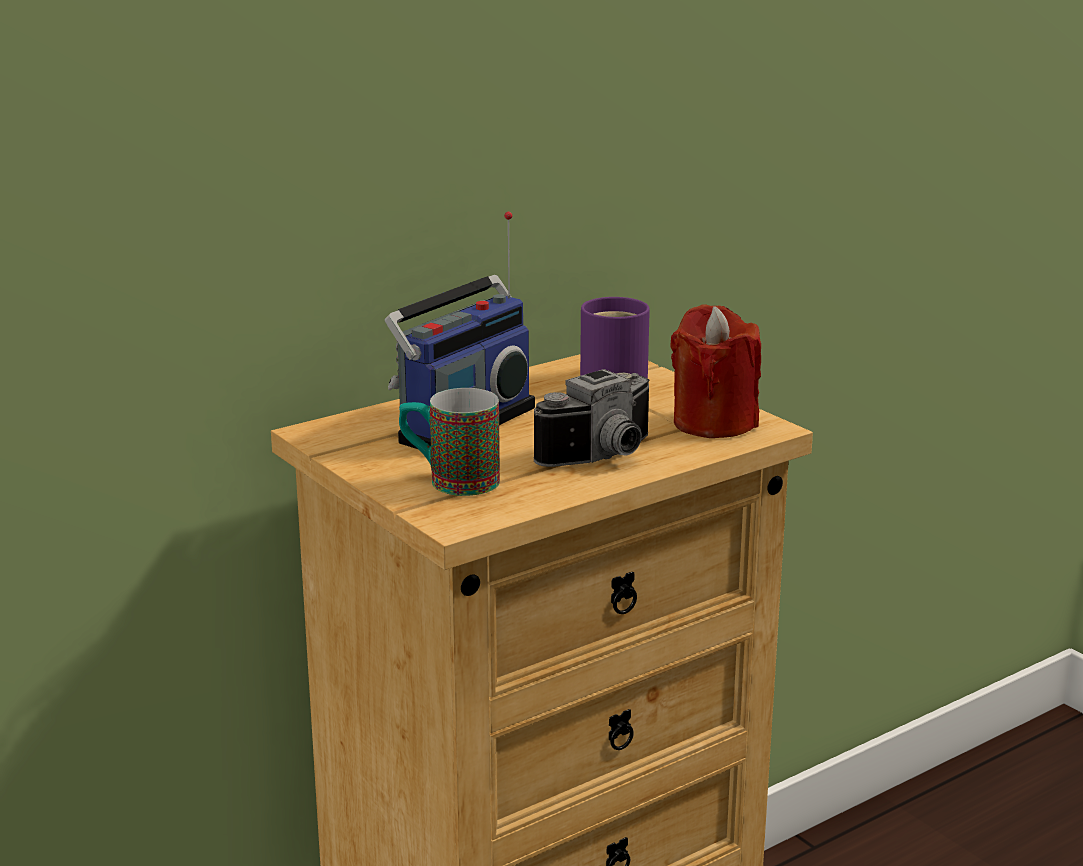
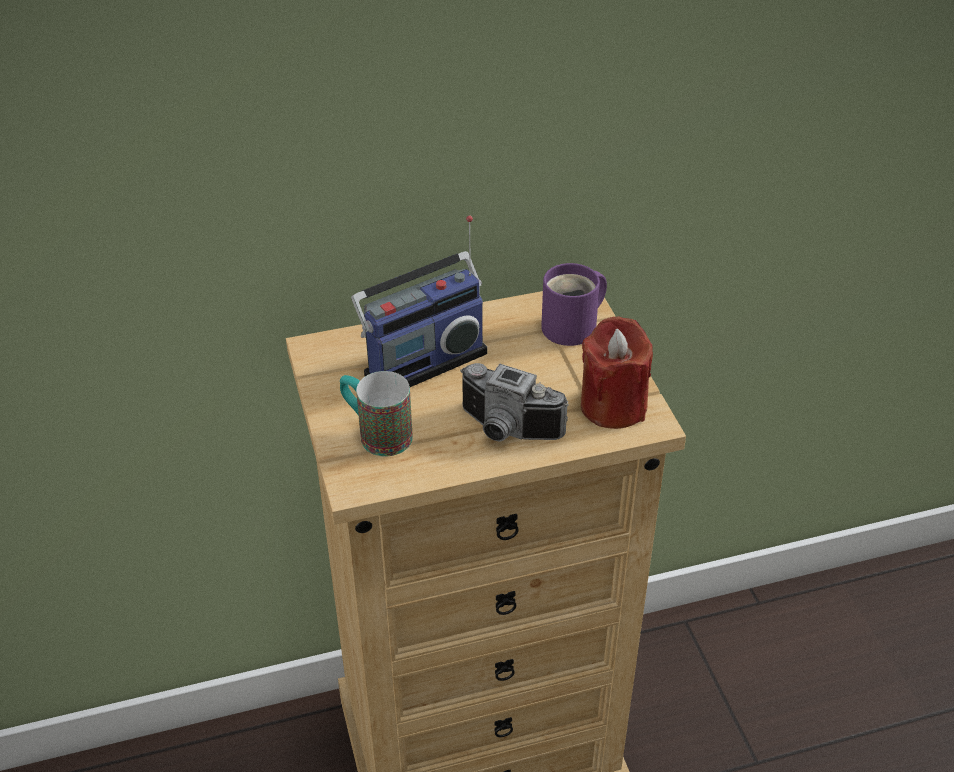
camera: 20 degrees right, 20 degrees up
(606, 457) = (505, 431): camera -> camera turned 45 degrees clockwise

